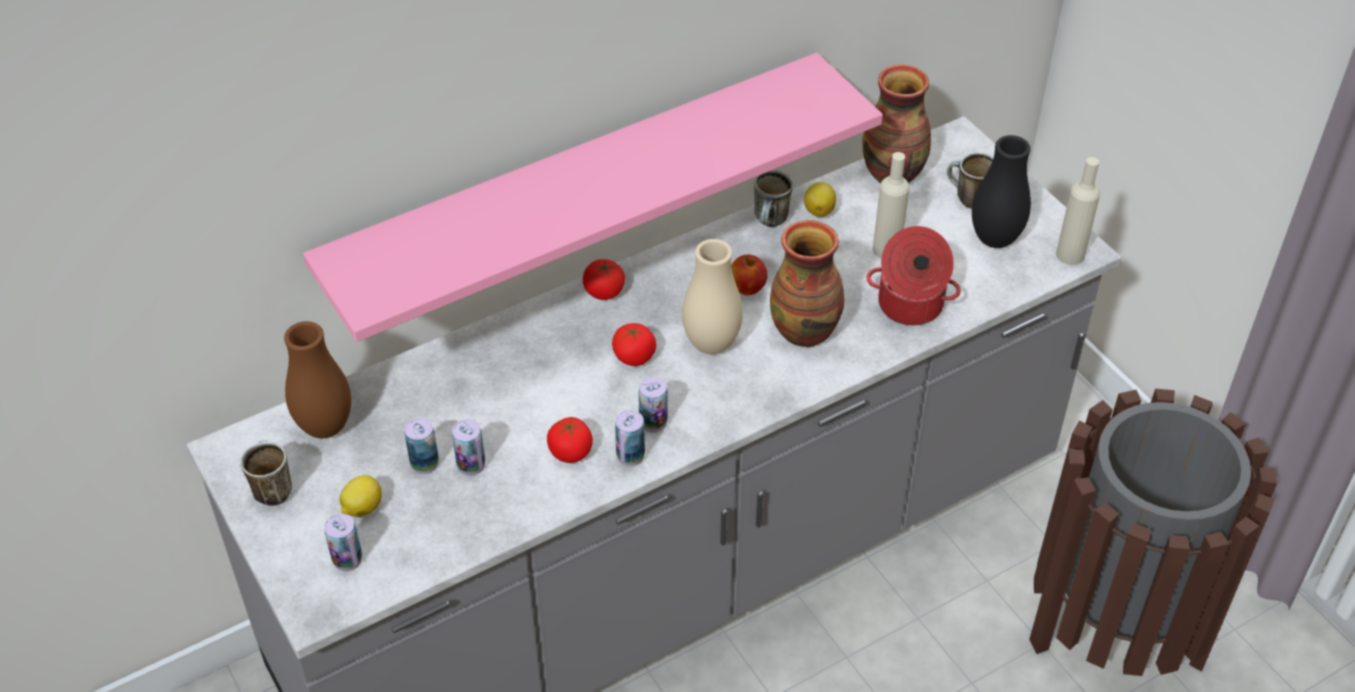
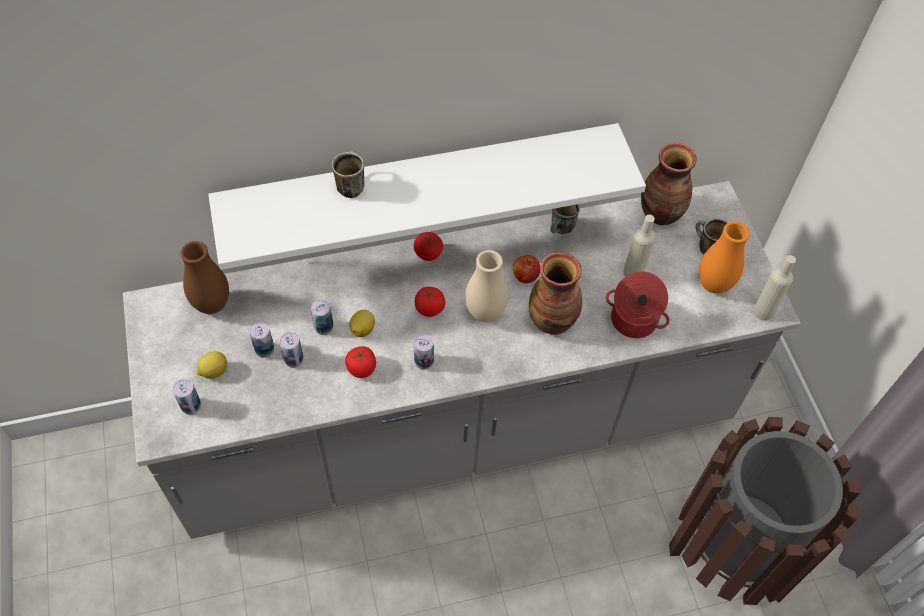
camera: 15 degrees right, 10 degrees up
(270, 488) = (162, 340): mug -> mug (350, 185)
(577, 185) = (420, 181): pink shelf -> white shelf
(630, 456) = (399, 382): can -> can (324, 327)
(819, 210) = (598, 229): lemon -> lemon (363, 329)
(995, 239) = (713, 285): black vase -> orange vase

